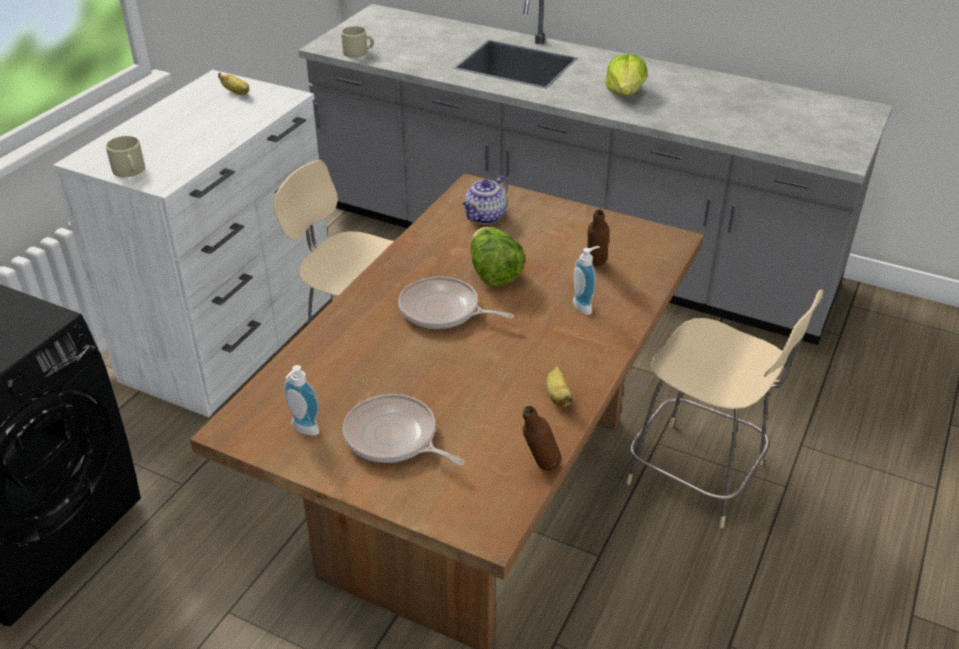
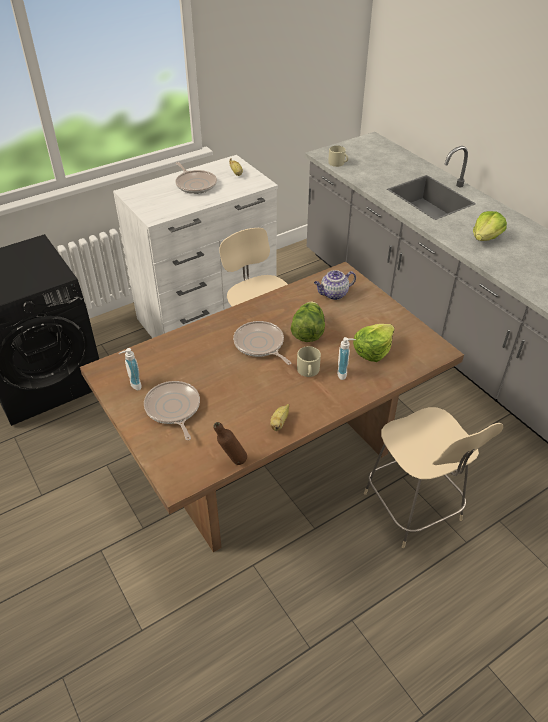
camera: 30 degrees right, 5 degrees up
(130, 171) = (144, 206): beige mug -> beige mug (308, 371)
(186, 122) = (195, 184): none -> frying pan
(595, 267) = (372, 351): brown bottle -> lettuce

